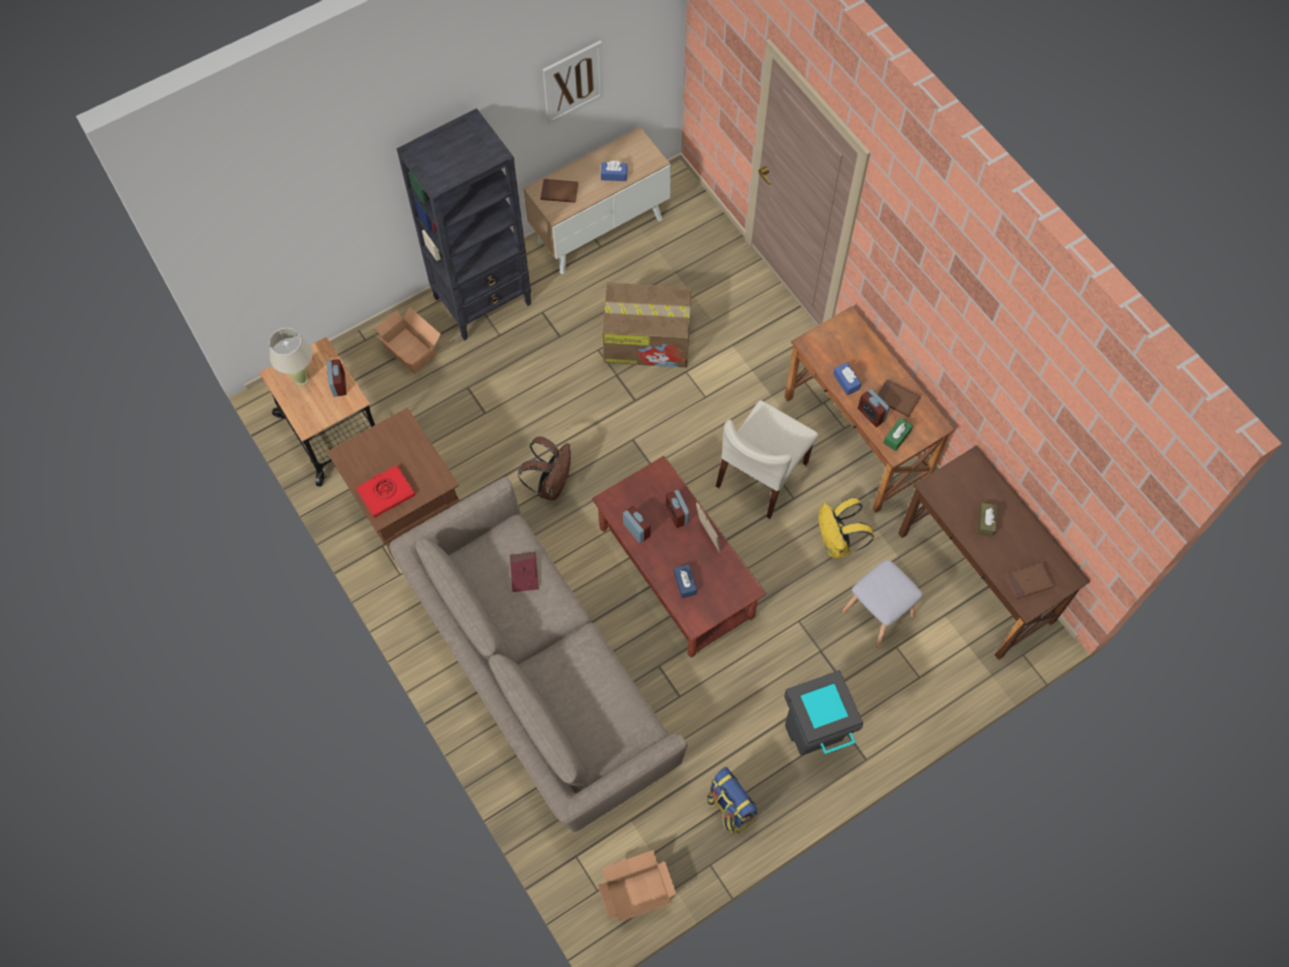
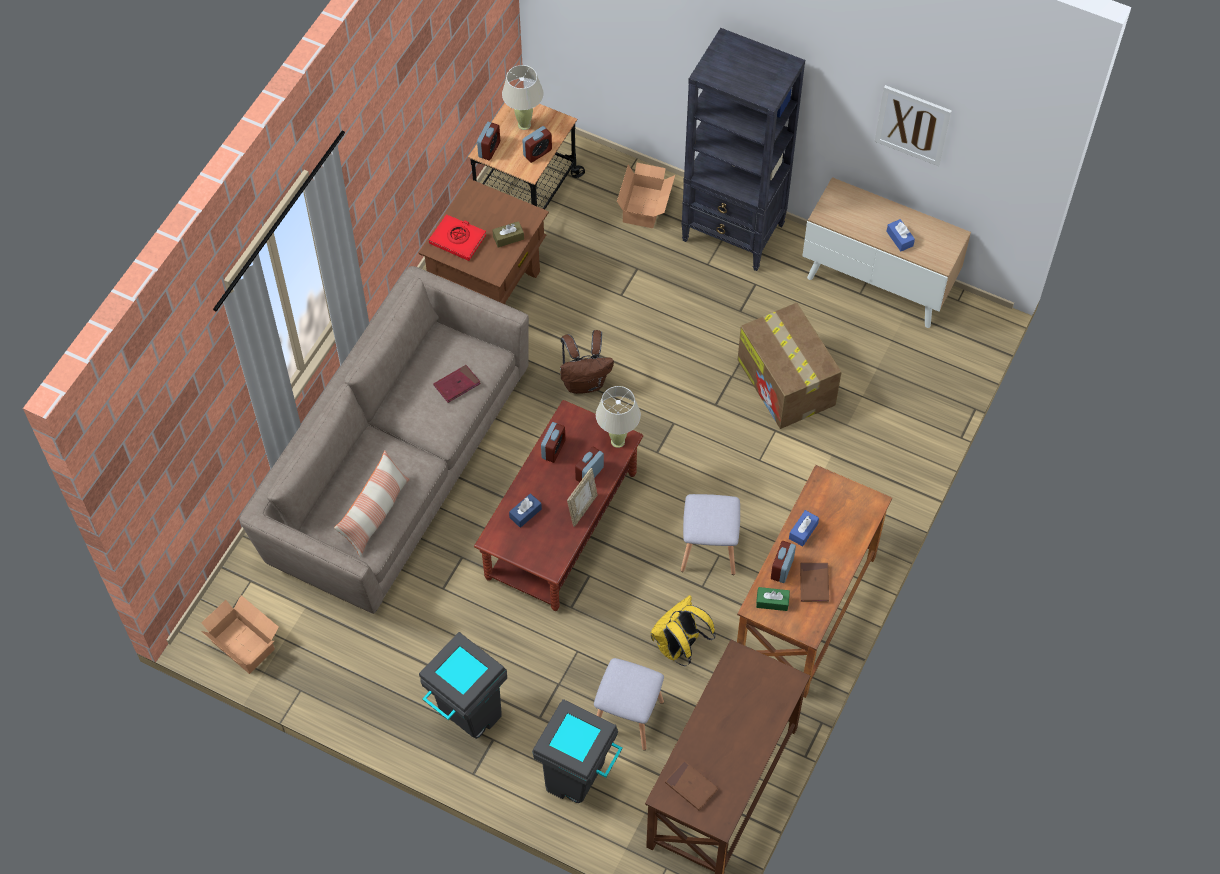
camera: 60 degrees right, 5 degrees down
(307, 420) = (489, 149): none -> alarm clock
(559, 192) = (848, 206): brown book -> none
(612, 705) = (375, 513): none -> pillow
(659, 477) = (618, 442): none -> beige table lamp
(730, 808) = (361, 681): backpack -> none
(762, 475) = (708, 548): beige chair -> grey stool
(916, 680) = (579, 782): none -> grey trash can
(986, 522) = (731, 720): brown tissue box -> brown tissue box (508, 238)

